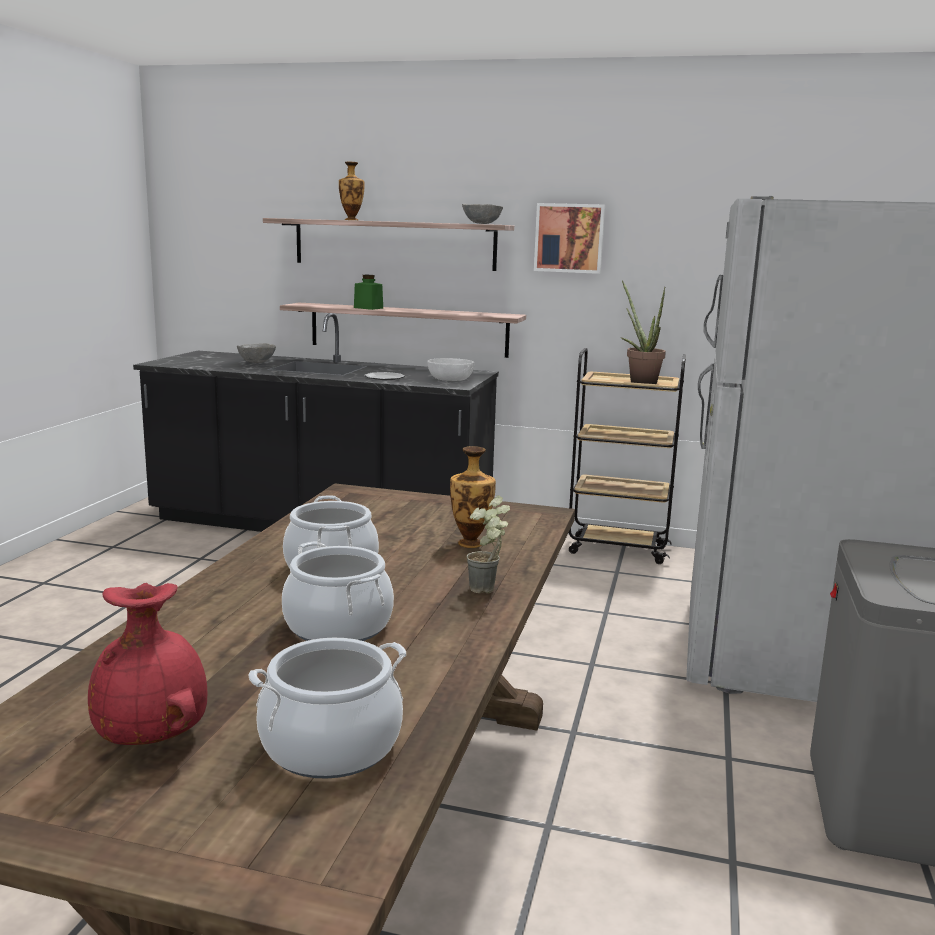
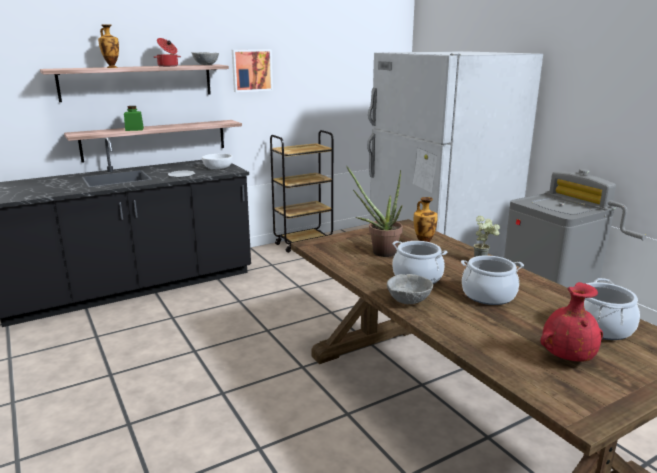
camera: 45 degrees left, 5 degrees up
(256, 362) = (61, 184): grey bowl -> grey bowl (409, 301)
(424, 222) = (168, 66): none -> cooking pot
(639, 381) = (306, 149): potted plant -> potted plant (379, 252)

